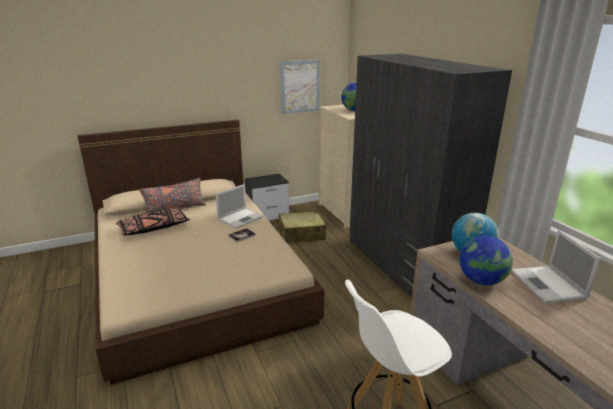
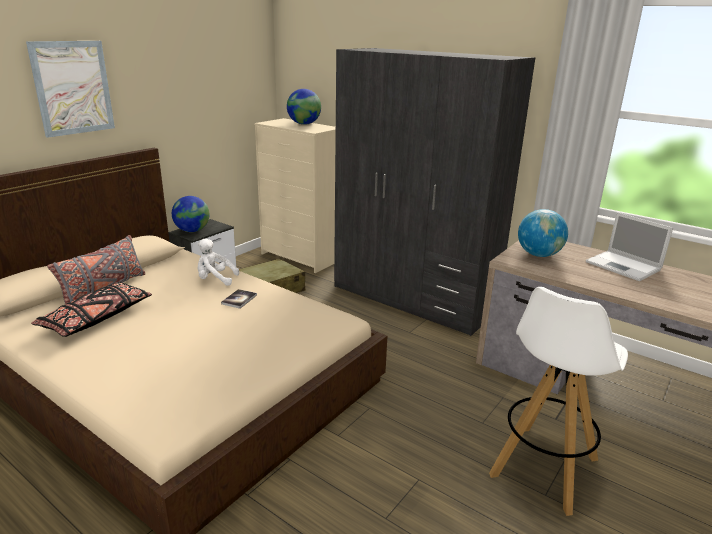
camera: 30 degrees left, 0 degrees up
(241, 218) = (215, 279): laptop -> white plush toy
(300, 86) = (225, 98): picture -> picture (73, 88)
(481, 281) = (574, 275): globe -> globe (192, 231)

